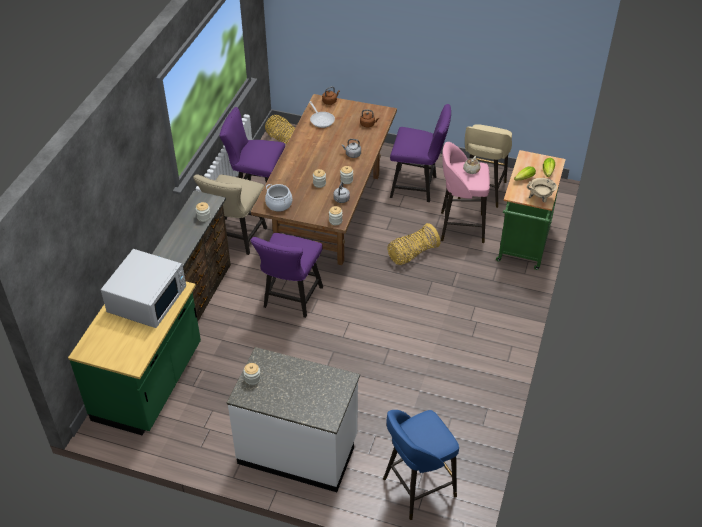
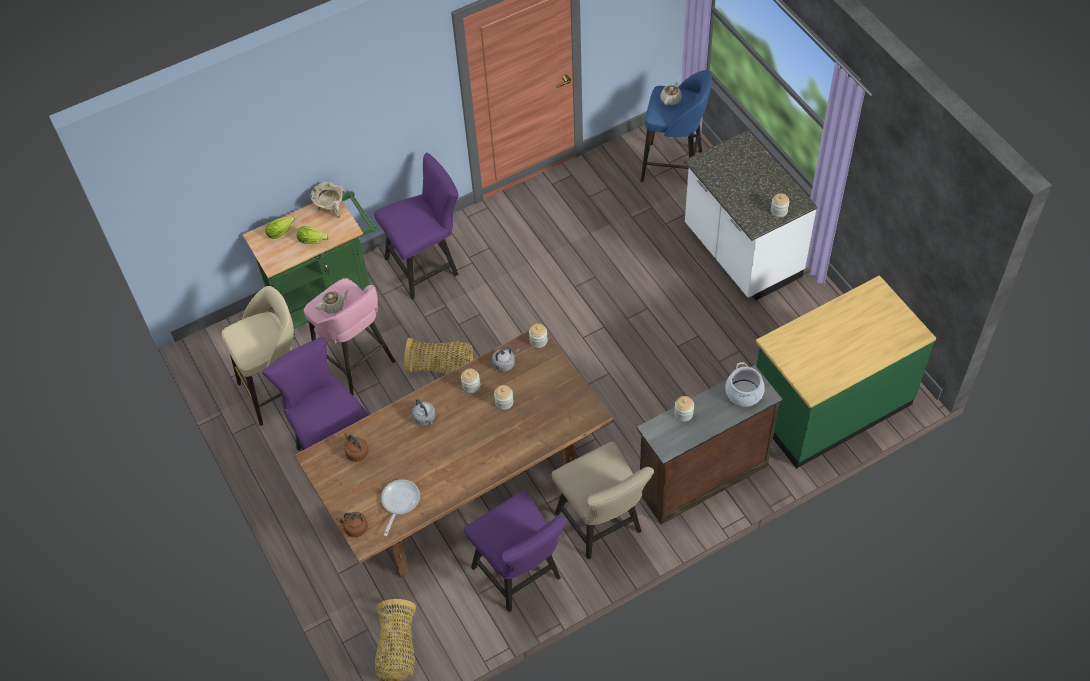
camera: 135 degrees left, 10 degrees up
(147, 299) = (817, 351): white microwave -> none
(236, 239) = (602, 526): beige chair -> beige chair turned 90 degrees clockwise
(279, 204) = (574, 405): cooking pot -> cooking pot (743, 393)
(290, 300) = (615, 402): purple chair -> purple chair (427, 265)
(432, 438) = (671, 99): none -> beige teapot

